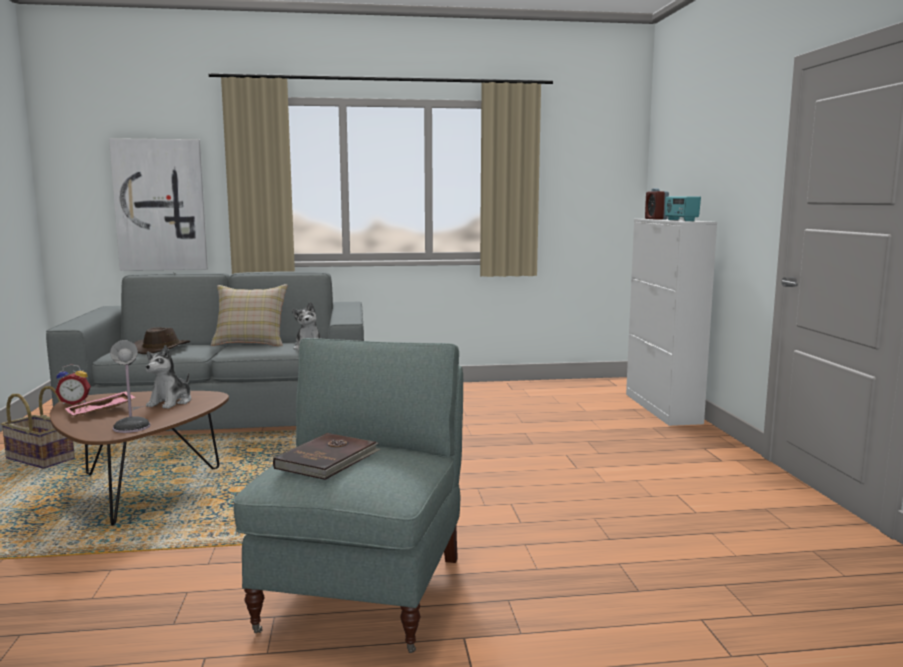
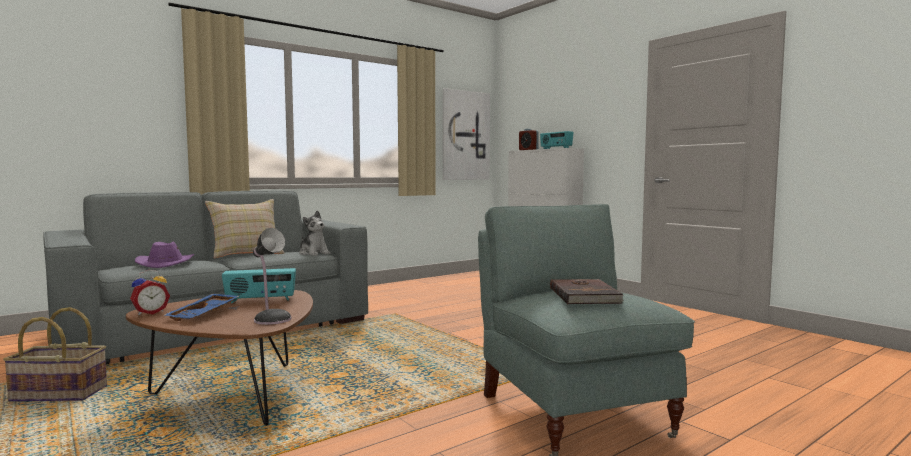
camera: 30 degrees left, 5 degrees down
(101, 412) = (204, 314): pink tray -> blue tray
(160, 205) = (107, 127): picture -> picture (465, 135)
(162, 348) = (166, 263): brown hat -> purple hat
(171, 402) = (260, 300): plush toy -> radio

